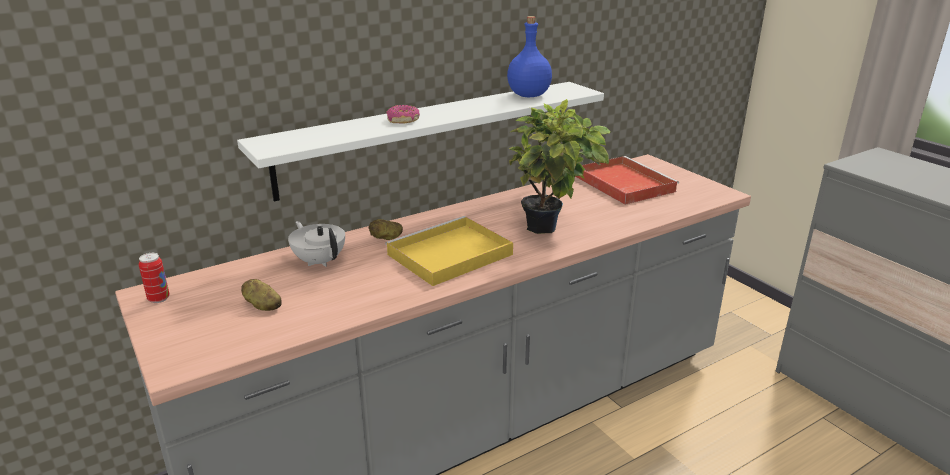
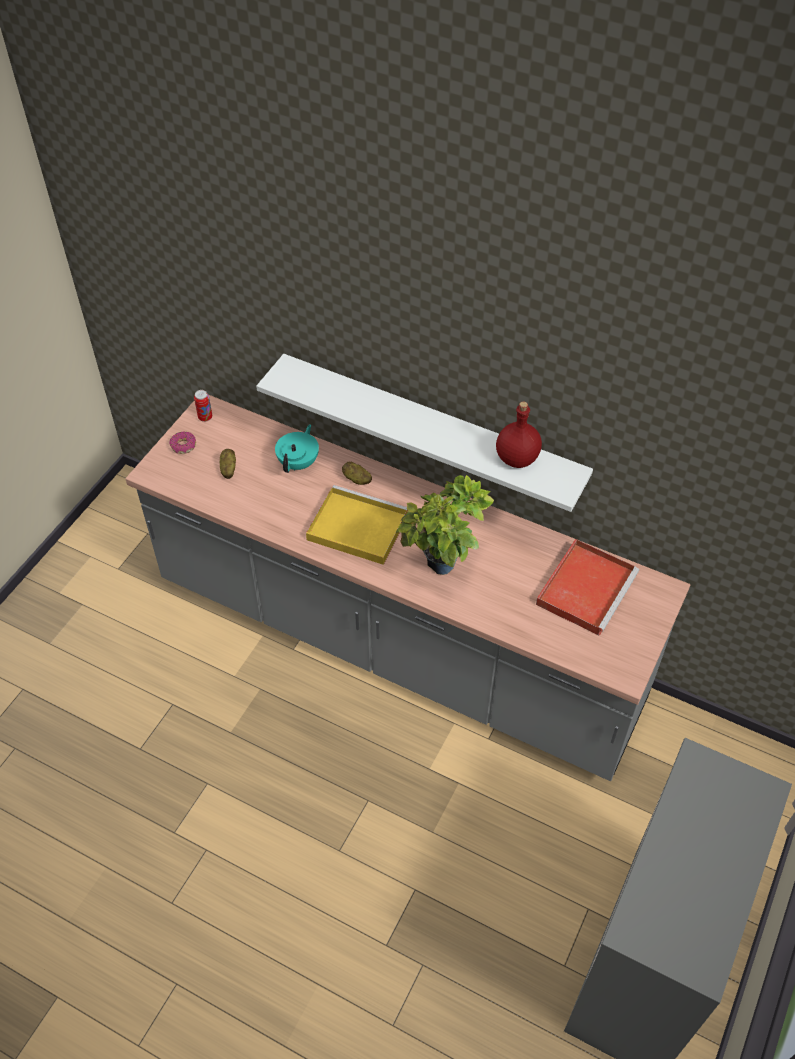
camera: 60 degrees right, 25 degrees up
(319, 261) = (299, 462): white teapot -> turquoise teapot
(403, 120) = (386, 414): donut -> donut (183, 446)
(528, 95) = (516, 458): blue bottle -> red bottle

